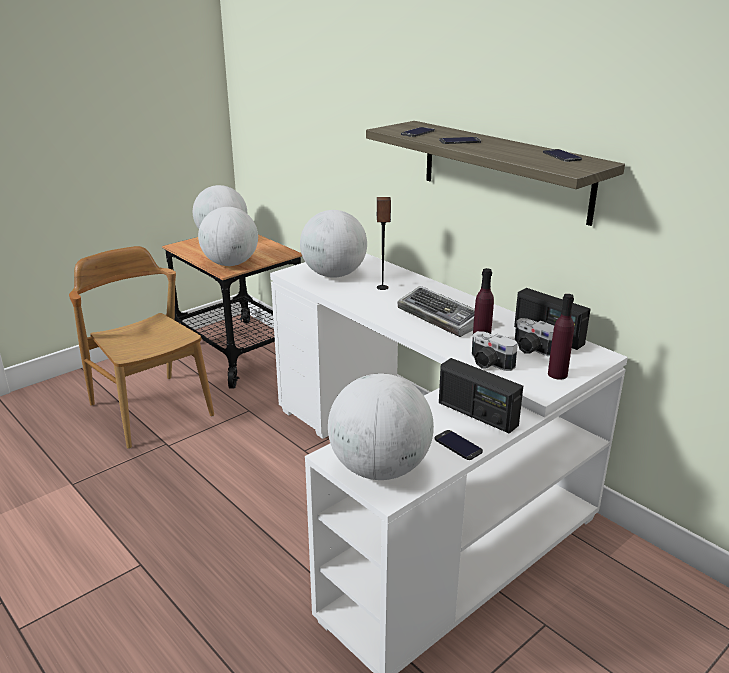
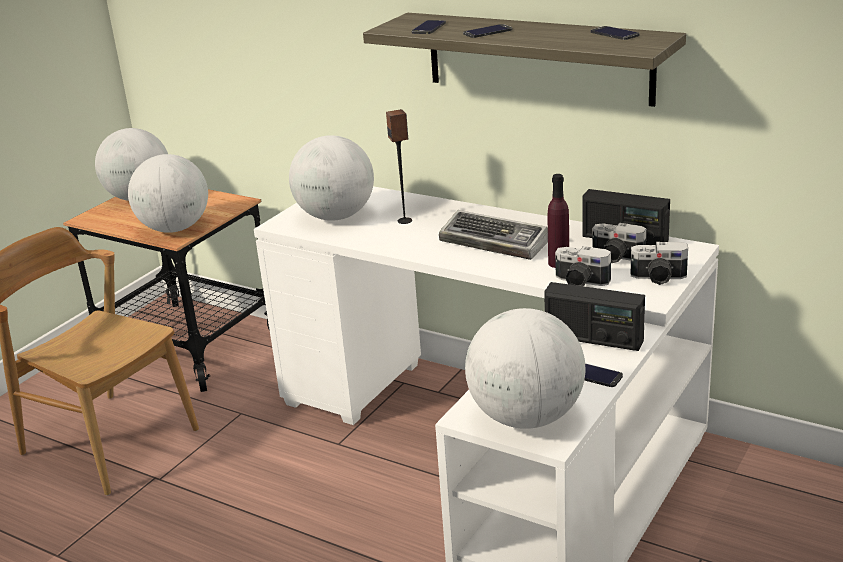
camera: 15 degrees left, 0 degrees up
(557, 374) = (658, 278): purple bottle -> camera

